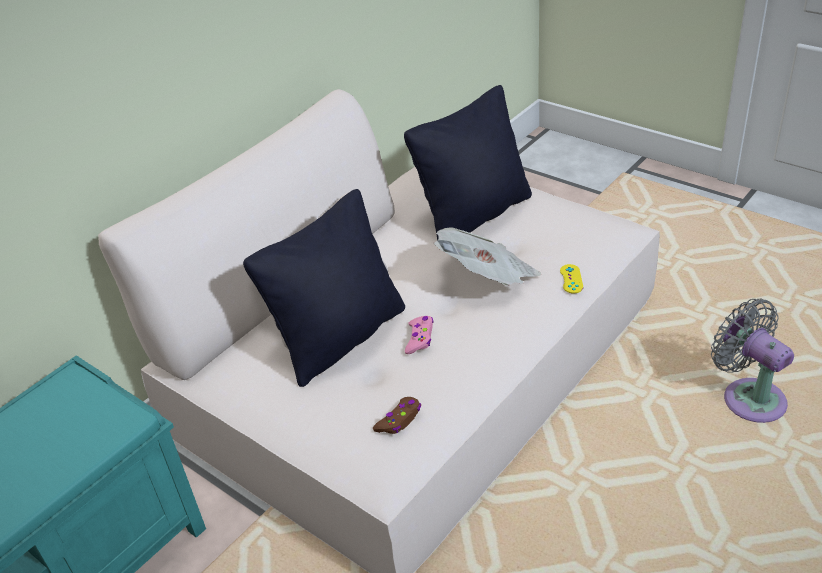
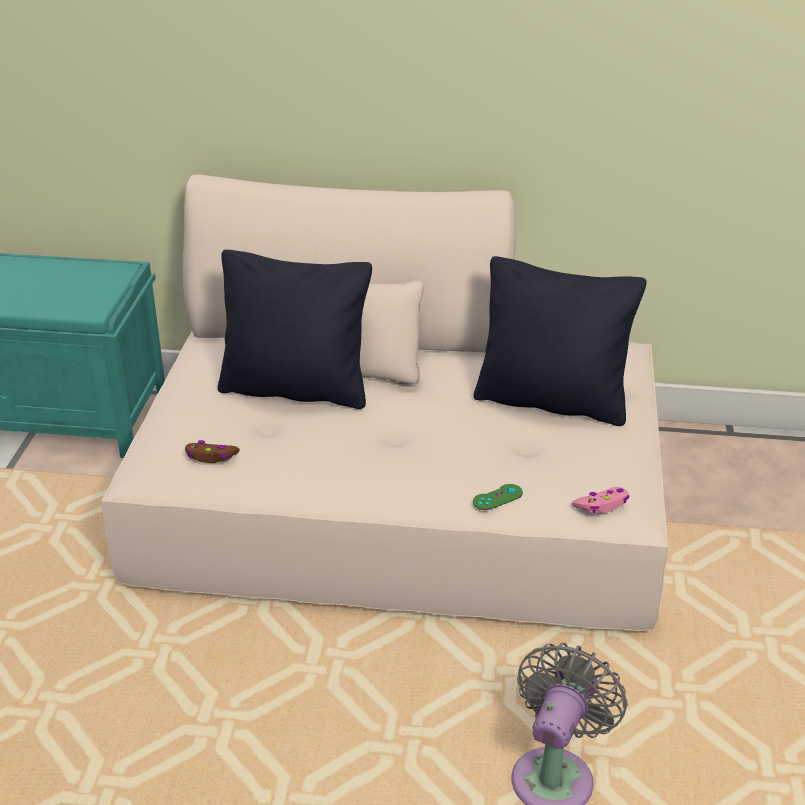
camera: 55 degrees right, 5 degrees down
(420, 338) = (327, 432): pink game controller -> pink game controller (602, 505)
(488, 278) = (451, 443): newspaper -> none
(571, 279) = (497, 497): yellow game controller -> green game controller

